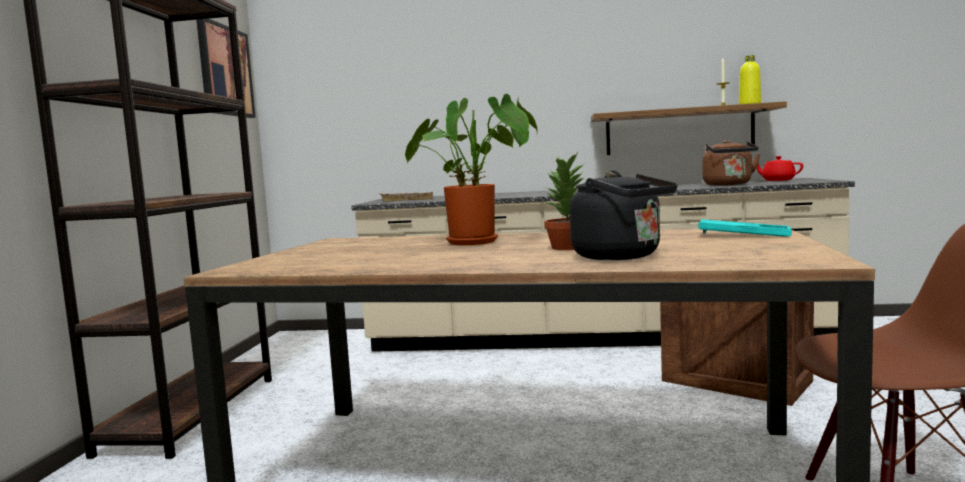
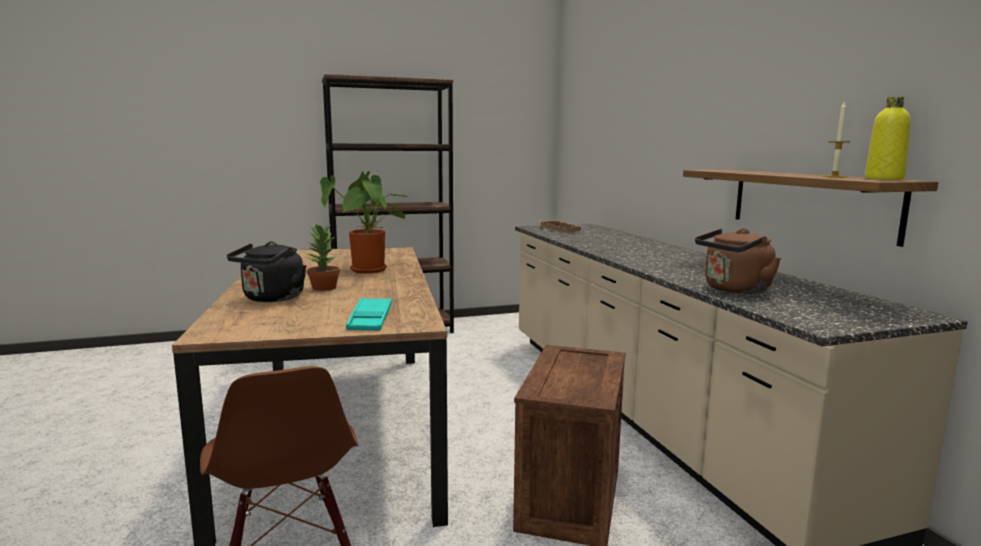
camera: 65 degrees right, 5 degrees up
(225, 71) = (512, 113): picture -> none
(777, 180) = (857, 306): red teapot -> none

